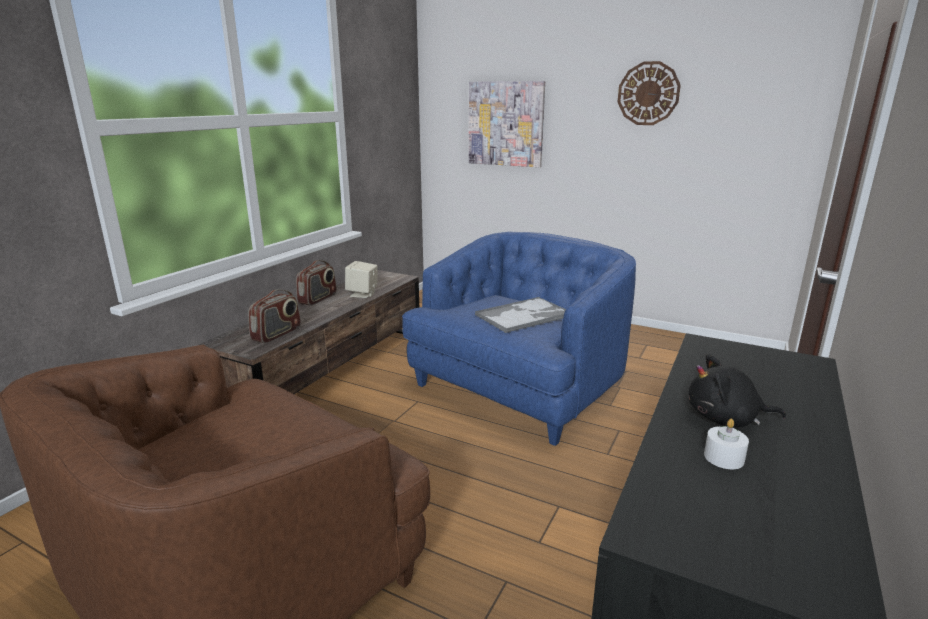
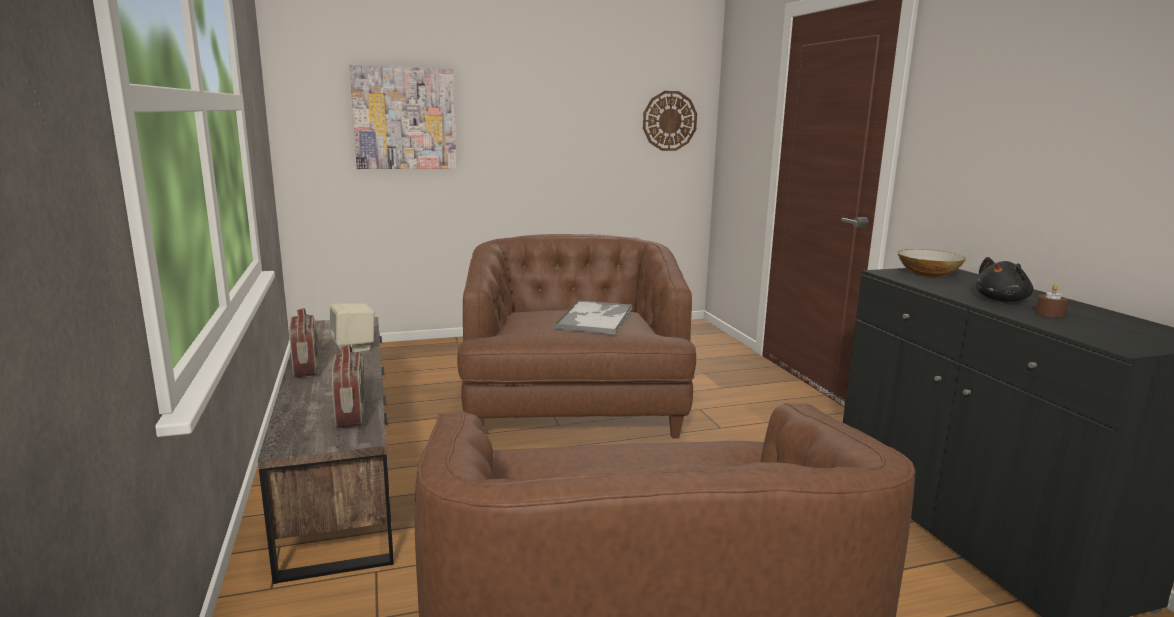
camera: 45 degrees left, 5 degrees down
(517, 388) = (573, 408): blue armchair -> brown armchair
(648, 93) = (566, 86): wall clock -> wall clock (669, 121)
(724, 457) = (1049, 314): white candle -> brown candle
(753, 360) = (927, 274): none -> bowl

